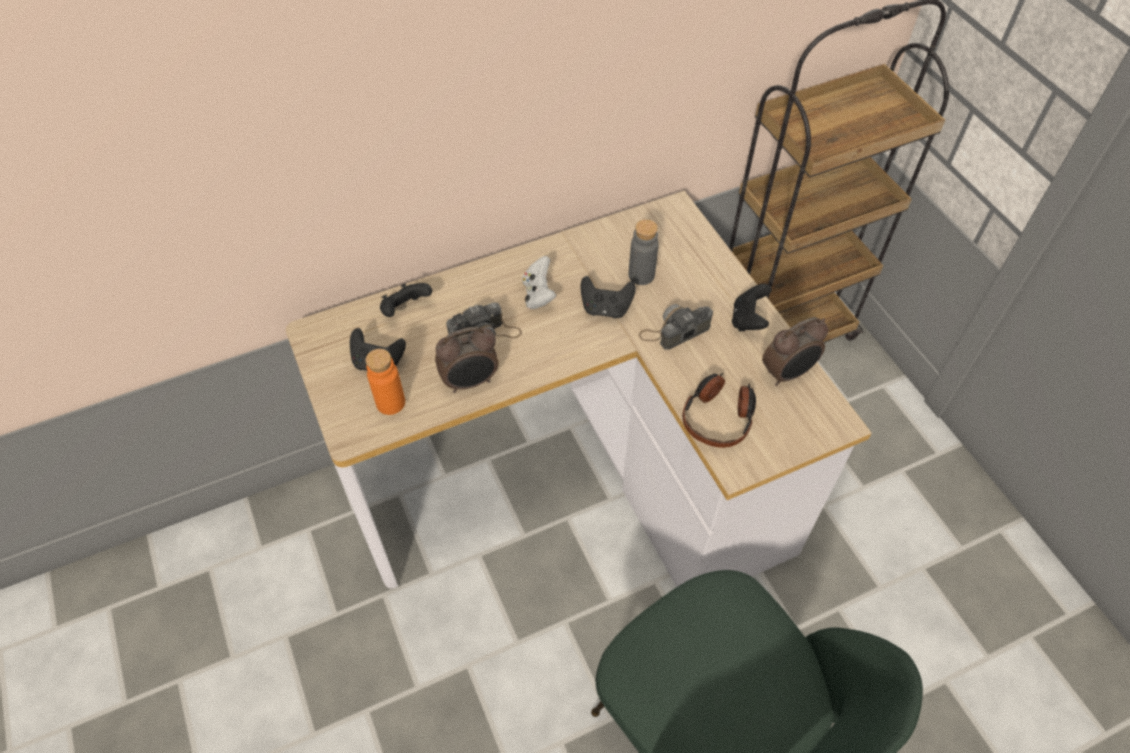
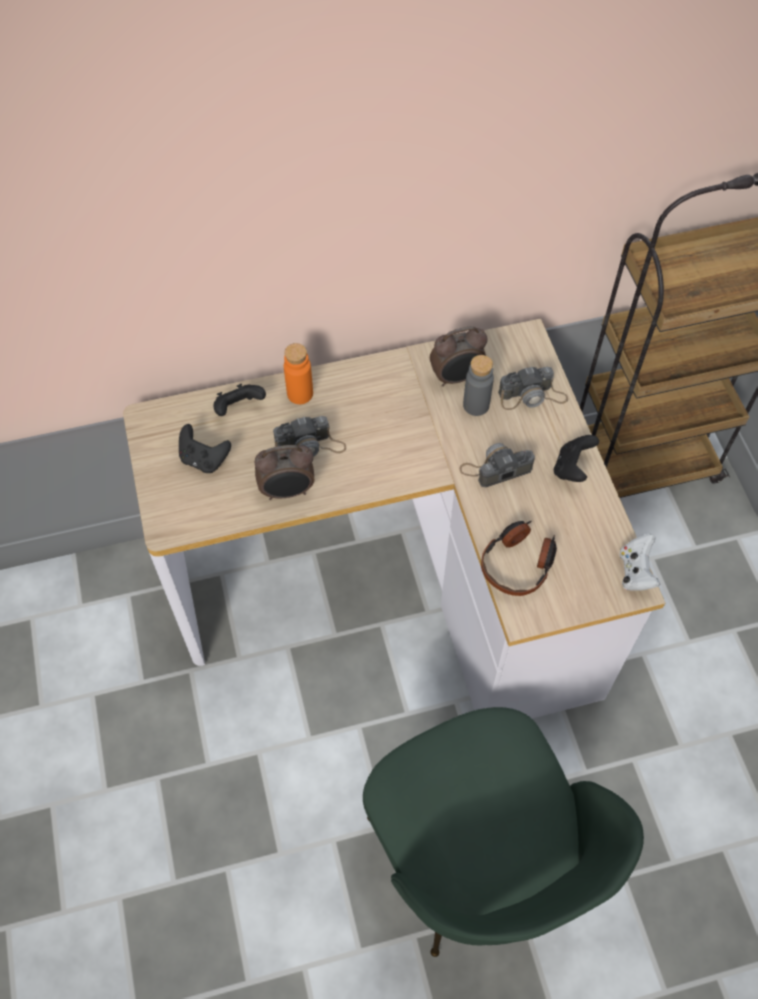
camera: 10 degrees right, 5 degrees up
(390, 403) = (209, 501): orange bottle -> orange bottle (300, 394)
(538, 294) = (370, 411): white game controller -> white game controller (635, 571)
(606, 308) = (433, 435): black game controller -> none
(693, 260) = (532, 396): none -> camera
(788, 374) = (597, 530): alarm clock -> alarm clock (457, 378)

